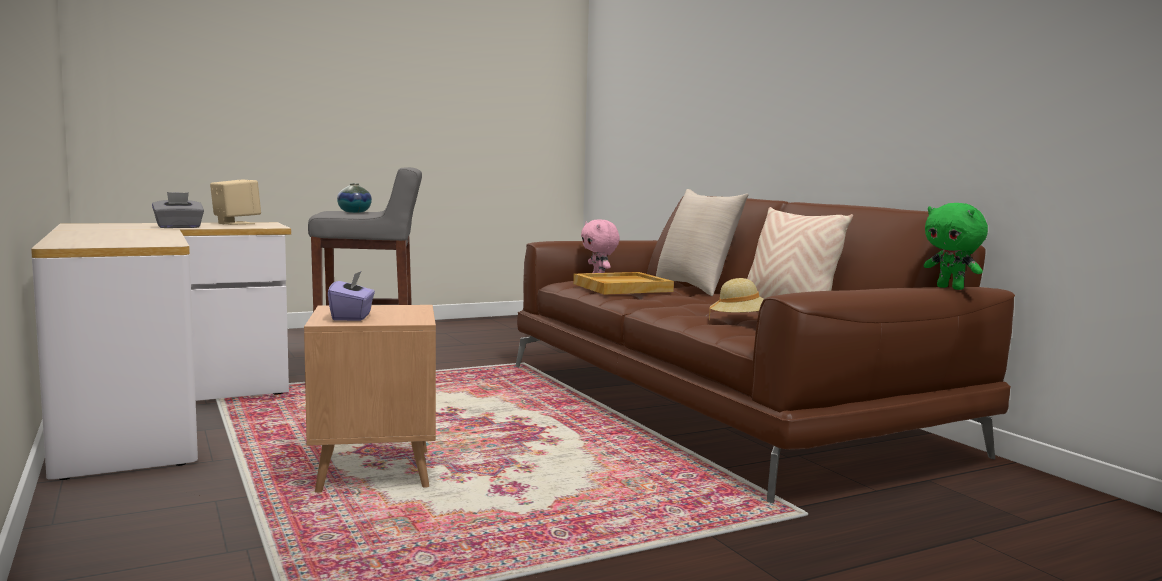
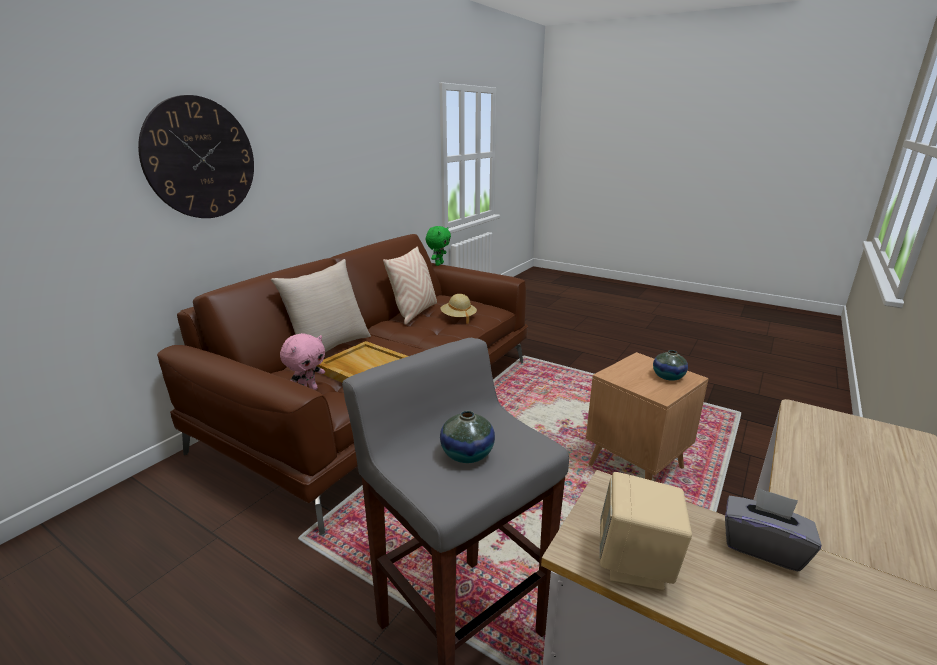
camera: 120 degrees left, 15 degrees up
(352, 317) = (668, 377): purple tissue box -> vase
(760, 78) = (200, 158): none -> wall clock

